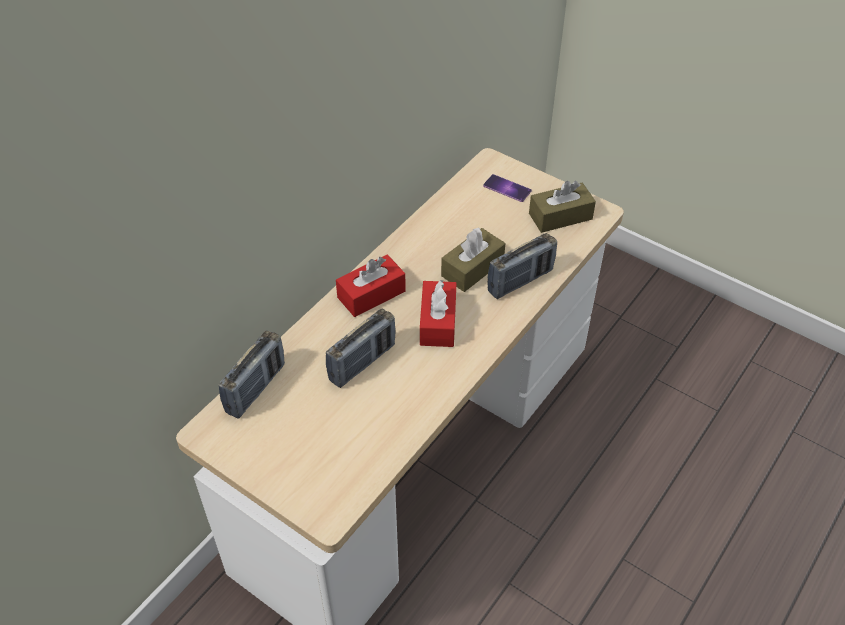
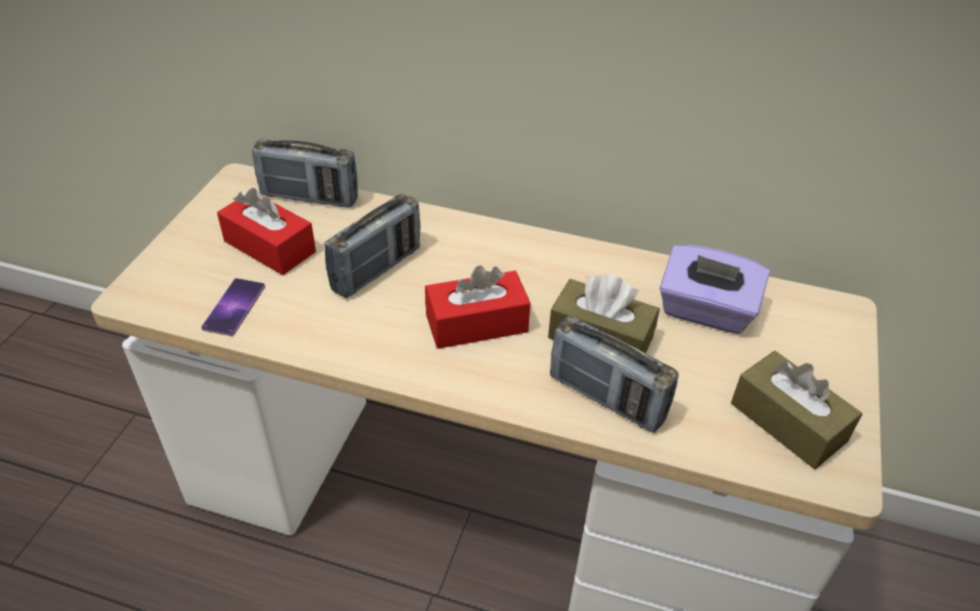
camera: 70 degrees right, 5 degrees down
(362, 362) = (377, 269): radio -> radio turned 75 degrees counterclockwise
(371, 294) = (497, 251): red tissue box -> red tissue box (269, 246)
(469, 216) = (705, 311): none -> purple tissue box
(507, 188) = (800, 342): phone -> phone (234, 307)

